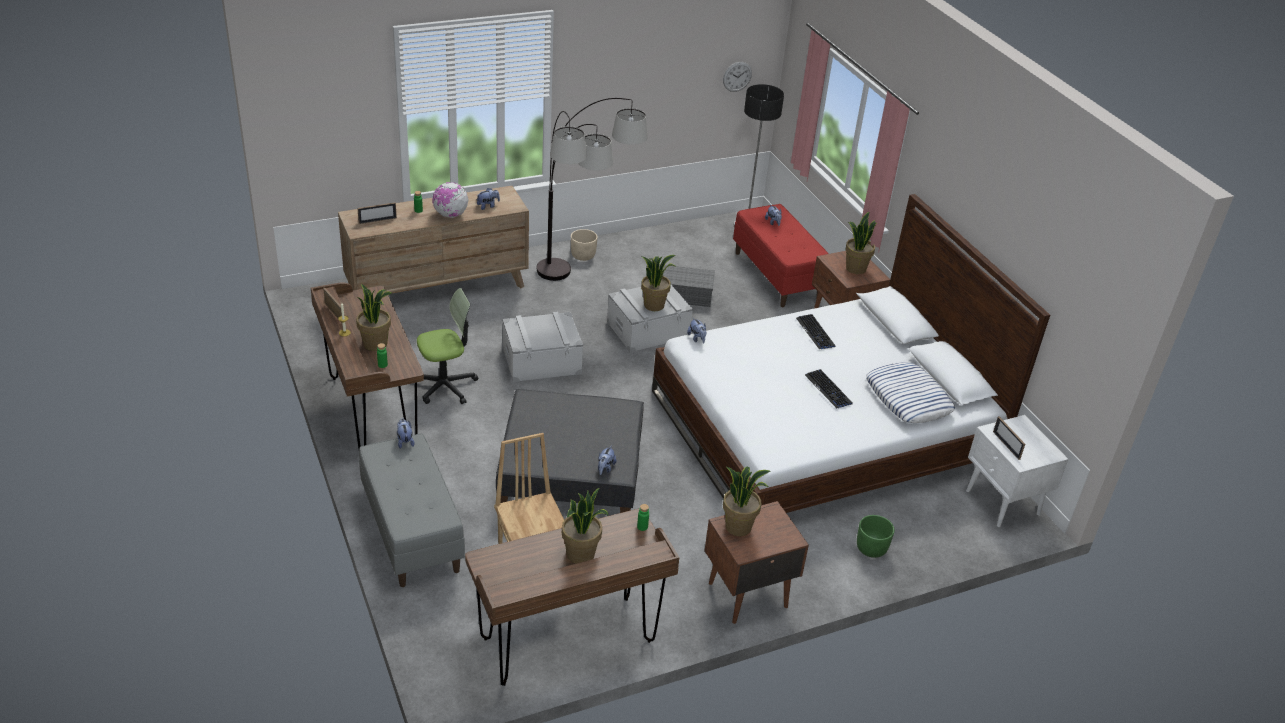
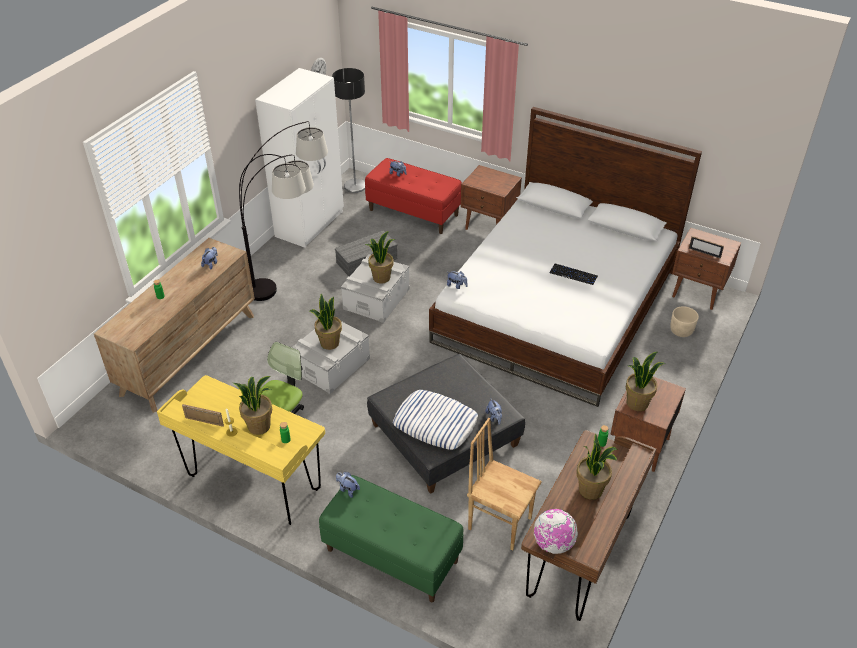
camera: 35 degrees left, 5 degrees up
(371, 412) = (254, 483): brown desk -> yellow desk
(377, 220) = (137, 323): picture frame -> none
(411, 532) = (391, 556): grey bench -> green bench
(450, 215) = (191, 287): globe -> globe (553, 544)
(583, 255) = (269, 267): beige planter -> beige planter (681, 331)
(664, 238) = (310, 224): none -> white wardrobe
(815, 332) = (521, 239): keyboard -> none
(855, 268) = (493, 180): potted plant -> potted plant (329, 343)
(871, 548) = (668, 368): green planter -> none
(908, 398) = (620, 253): pillow -> pillow (435, 423)
(1003, 503) = (698, 292): white nightstand -> brown nightstand

